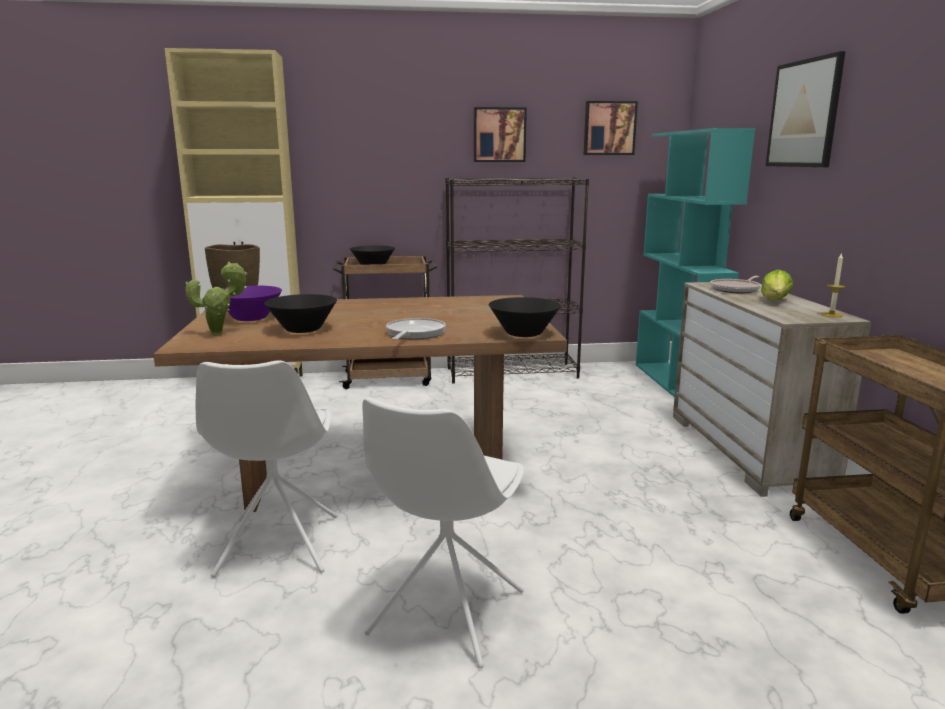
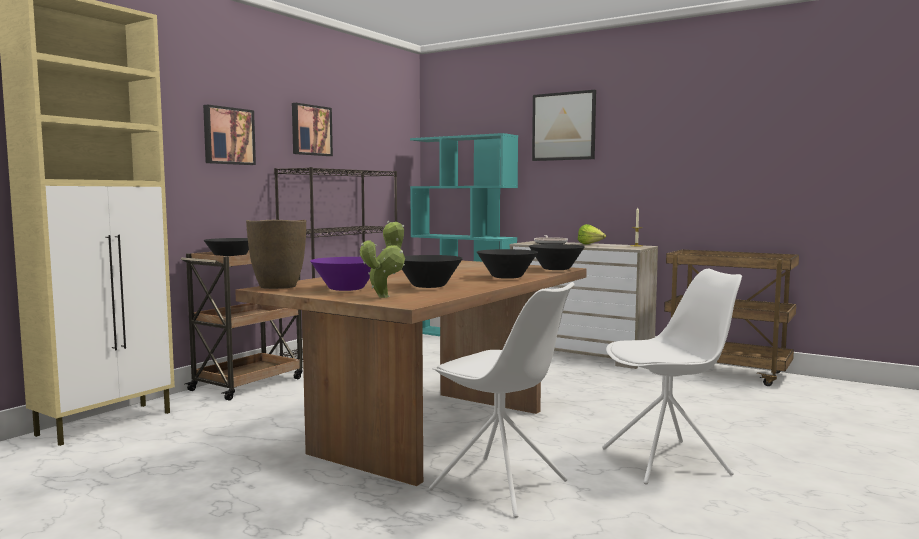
camera: 50 degrees left, 10 degrees down
(414, 334) = (507, 277): frying pan -> black bowl
(445, 614) = (667, 461): white chair -> white chair turned 75 degrees counterclockwise
(609, 128) = (379, 132): picture -> picture (228, 136)

